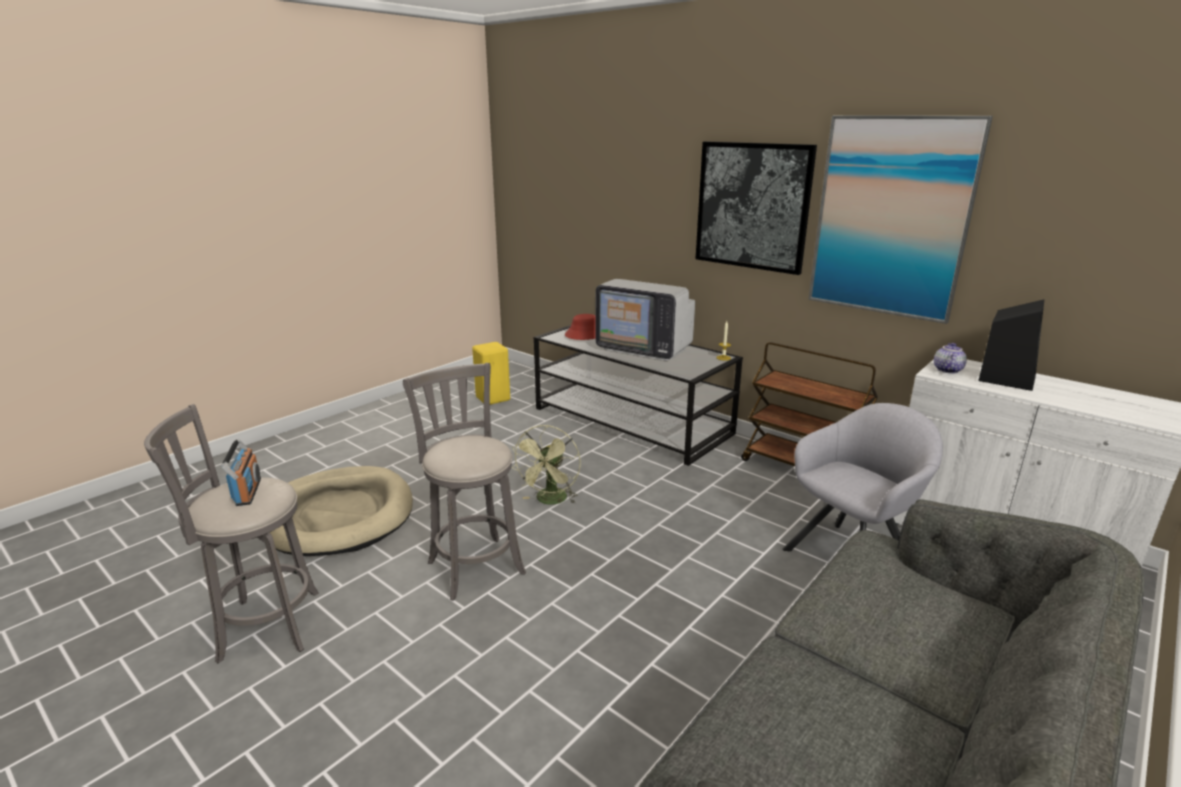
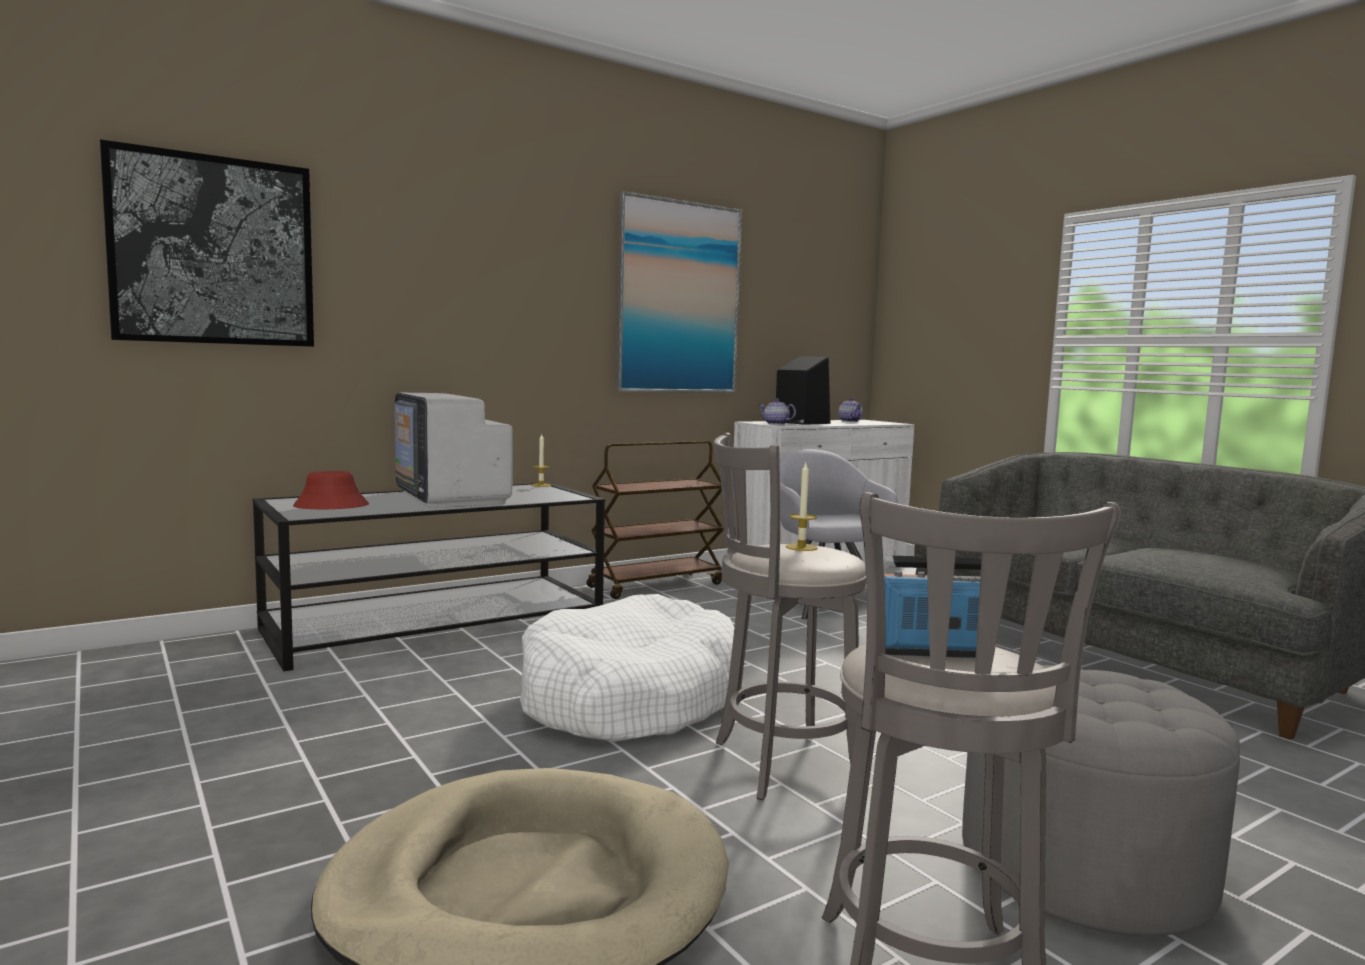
camera: 75 degrees left, 15 degrees down
(362, 694) = (1084, 865): none -> grey ottoman
(480, 449) = (801, 547): none -> candle
(493, 398) = (163, 698): yellow stool -> none
(550, 501) = (630, 698): green fan -> white dog bed
(644, 348) = (451, 497): television -> television turned 105 degrees clockwise
(752, 206) = (540, 288): picture -> picture (213, 251)
(1115, 399) = (850, 421): none -> teapot

